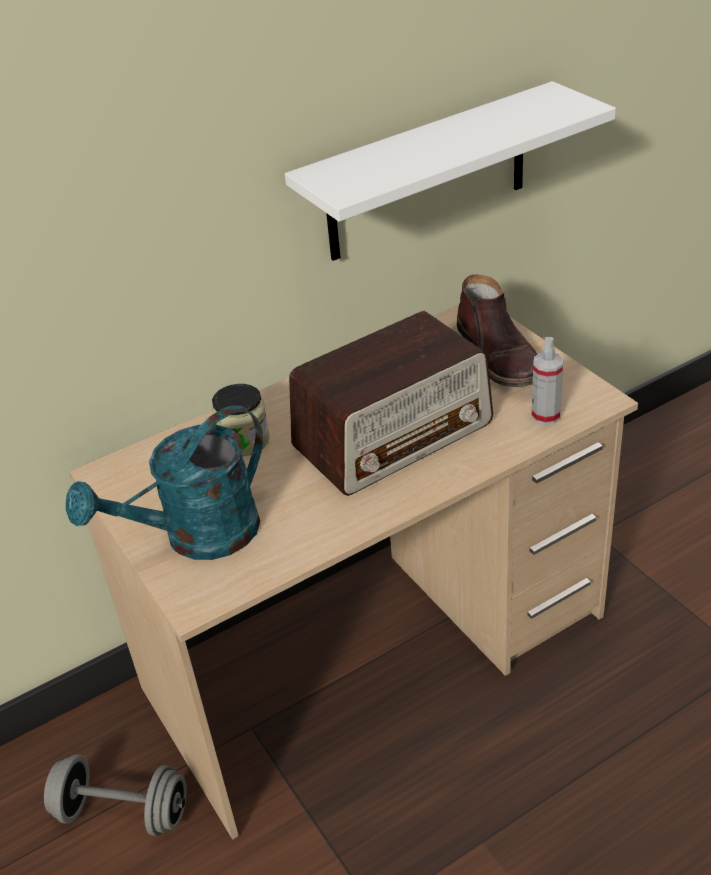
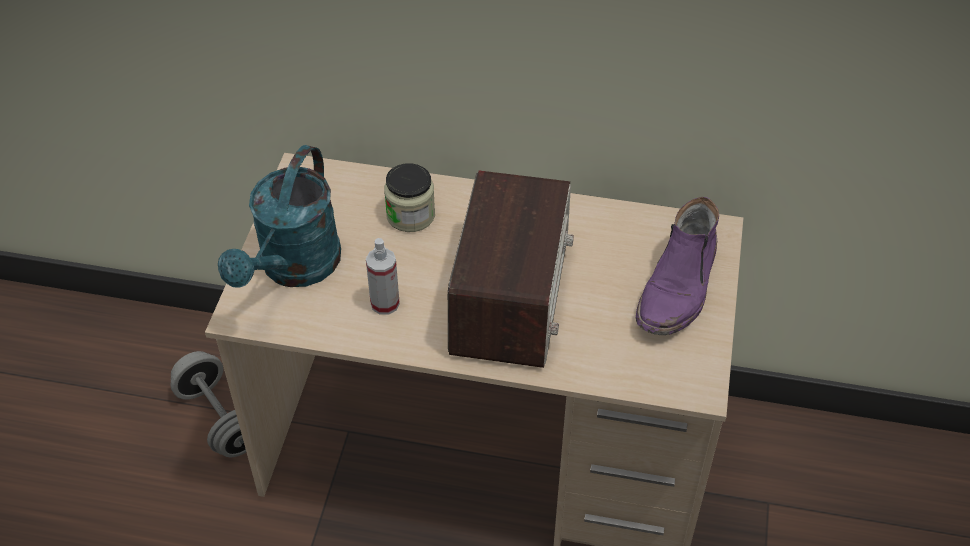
camera: 40 degrees right, 10 degrees up
(197, 537) = (294, 269): turquoise watering can -> turquoise watering can turned 75 degrees counterclockwise
(394, 435) = (510, 293): radio -> radio turned 90 degrees counterclockwise
(427, 174) = (713, 81): white shelf -> none
(500, 356) = (679, 287): brown boot -> purple boot
(545, 415) = (638, 367): spray bottle -> spray bottle (385, 303)

